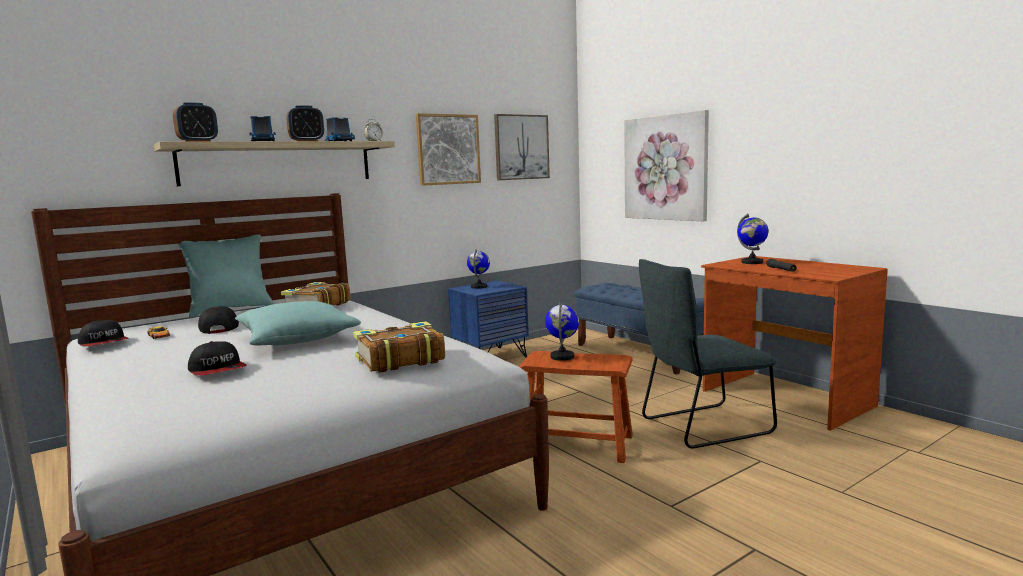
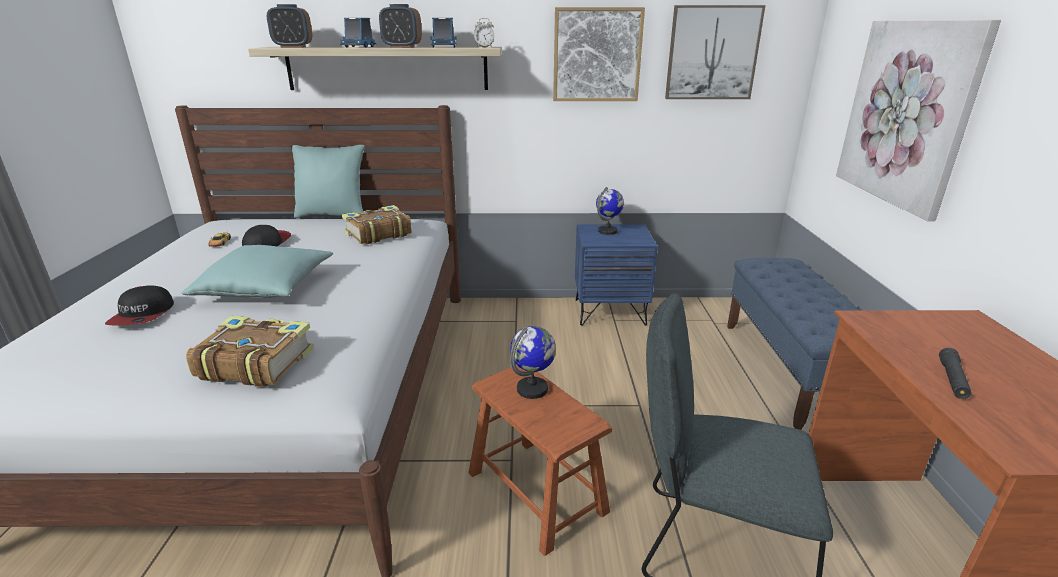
camera: 35 degrees right, 15 degrees up
(104, 343) = (183, 240): cap -> none
(752, 262) = (935, 334): globe -> none

